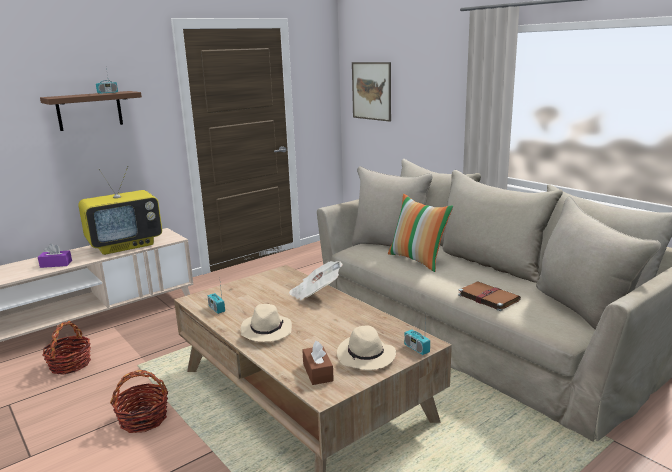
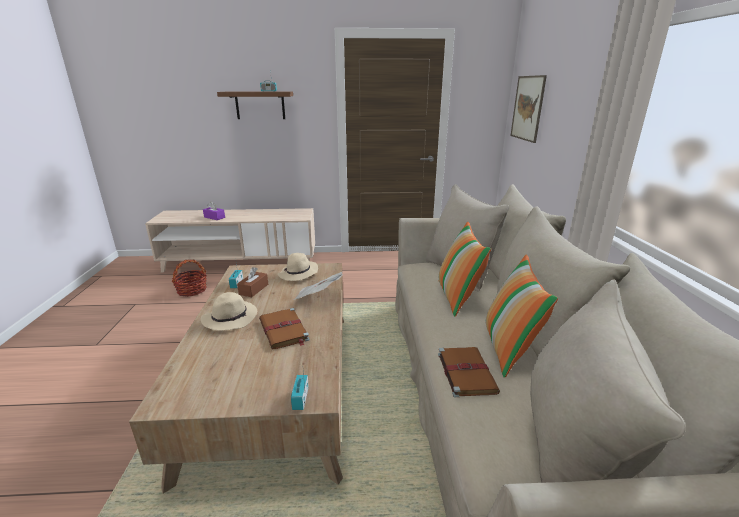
camera: 35 degrees right, 5 degrees up
(125, 245) = (269, 214): television -> none
(143, 419) = (170, 350): basket -> none
(318, 372) = (194, 378): brown tissue box -> brown tissue box (254, 289)
(330, 322) = (284, 331): none -> brown book
(366, 356) = (250, 383): beige hat -> beige hat (298, 274)
(492, 277) = (509, 348): none -> pillow

